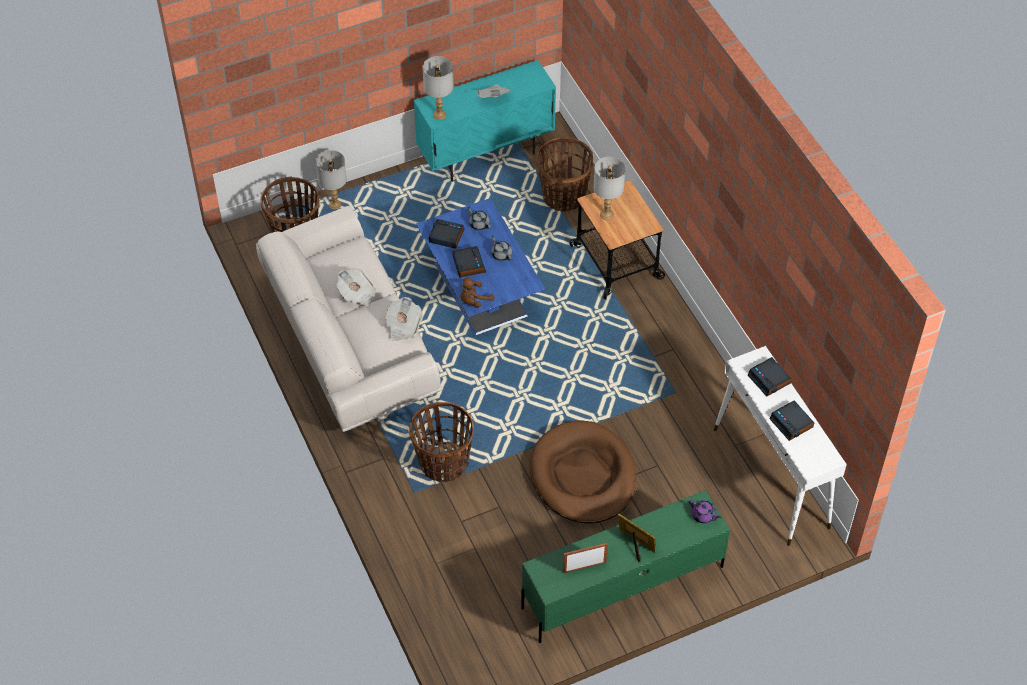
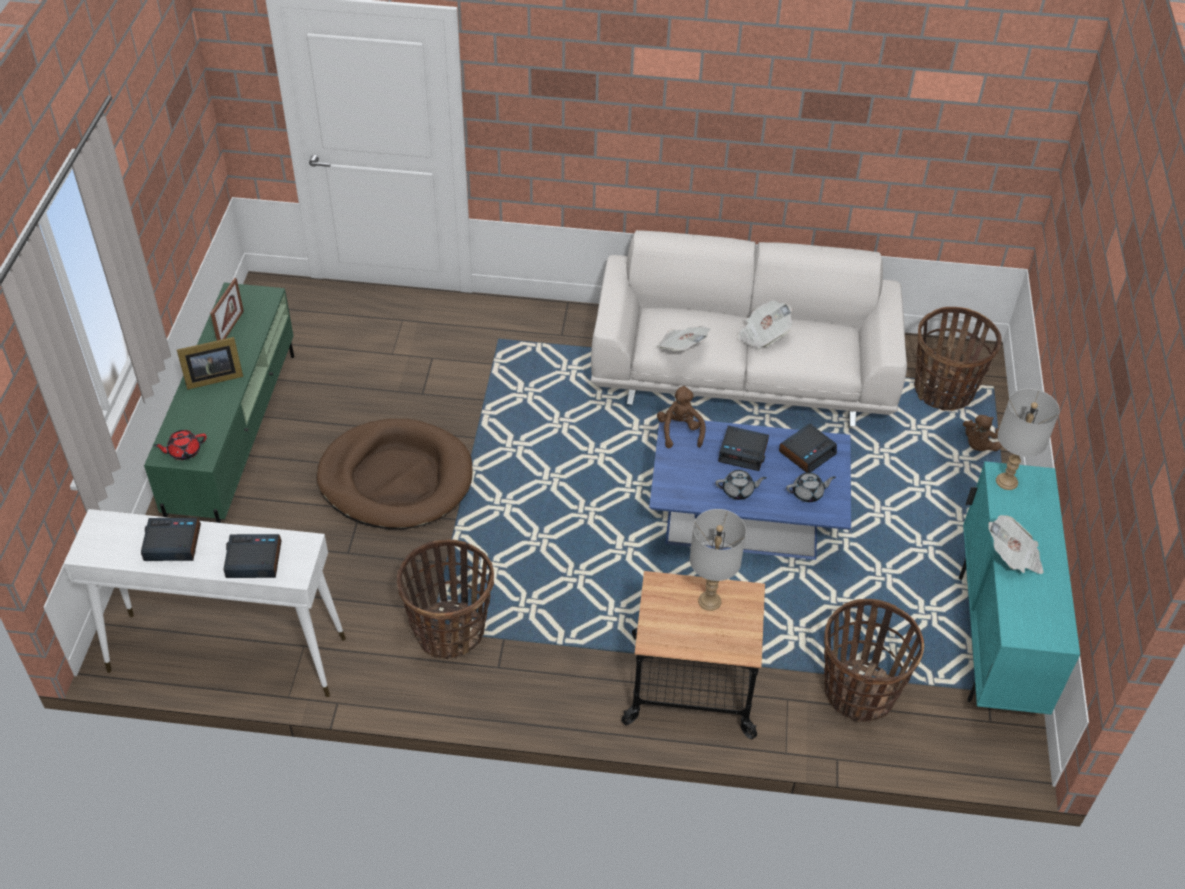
camera: 120 degrees right, 5 degrees down
(335, 205) = (978, 445): grey table lamp -> brown plush toy
(443, 463) = (515, 375): basket -> basket (450, 630)
(703, 515) = (184, 451): purple teapot -> red teapot

